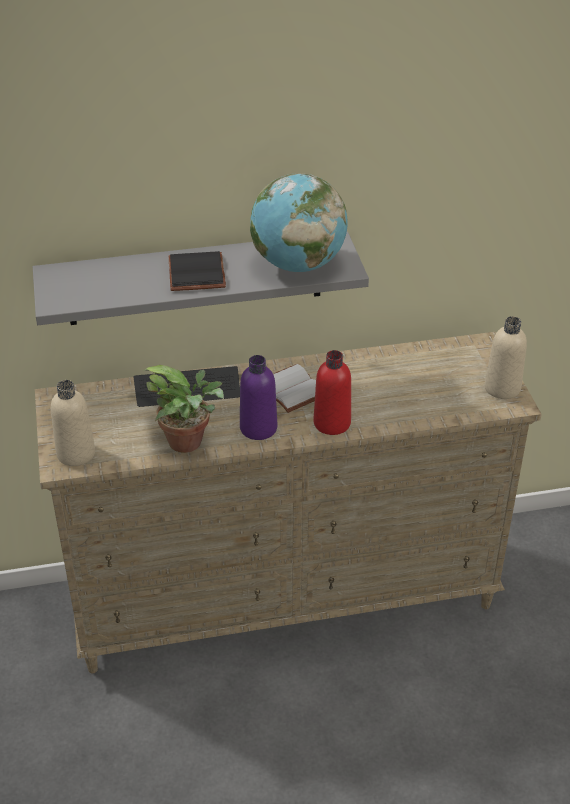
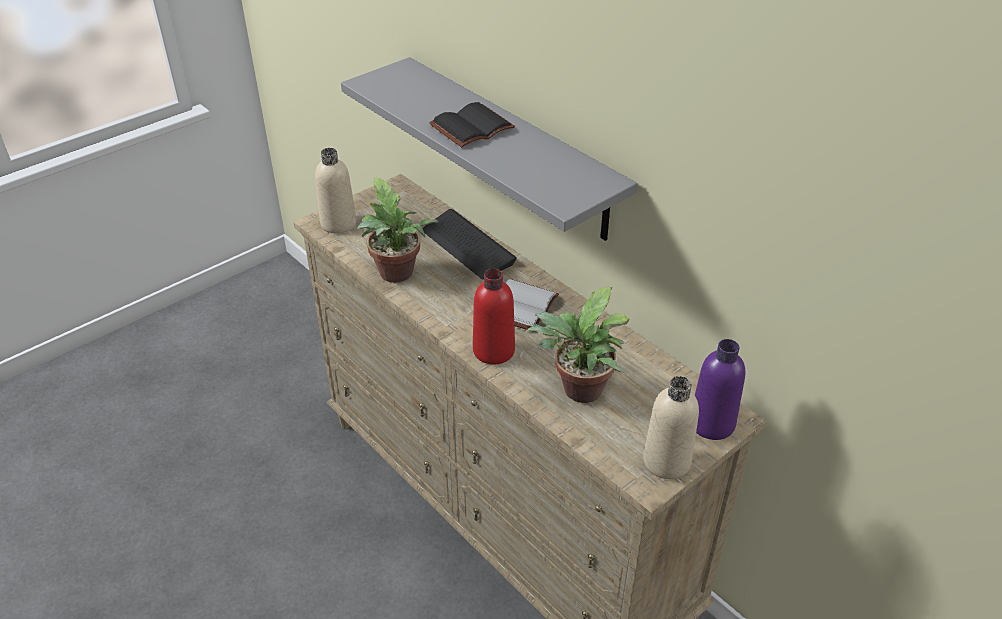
camera: 60 degrees right, 0 degrees up
(258, 428) = (448, 307): purple bottle -> purple bottle (712, 423)
(298, 264) = (543, 173): globe -> none
(409, 399) = (579, 392): none -> potted plant

